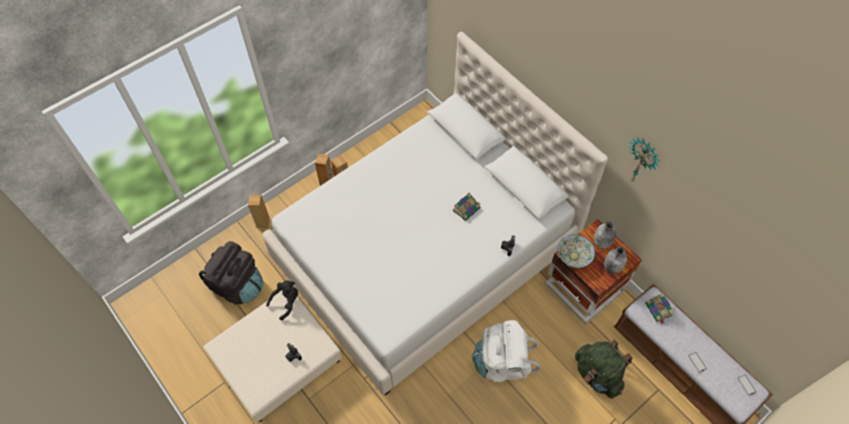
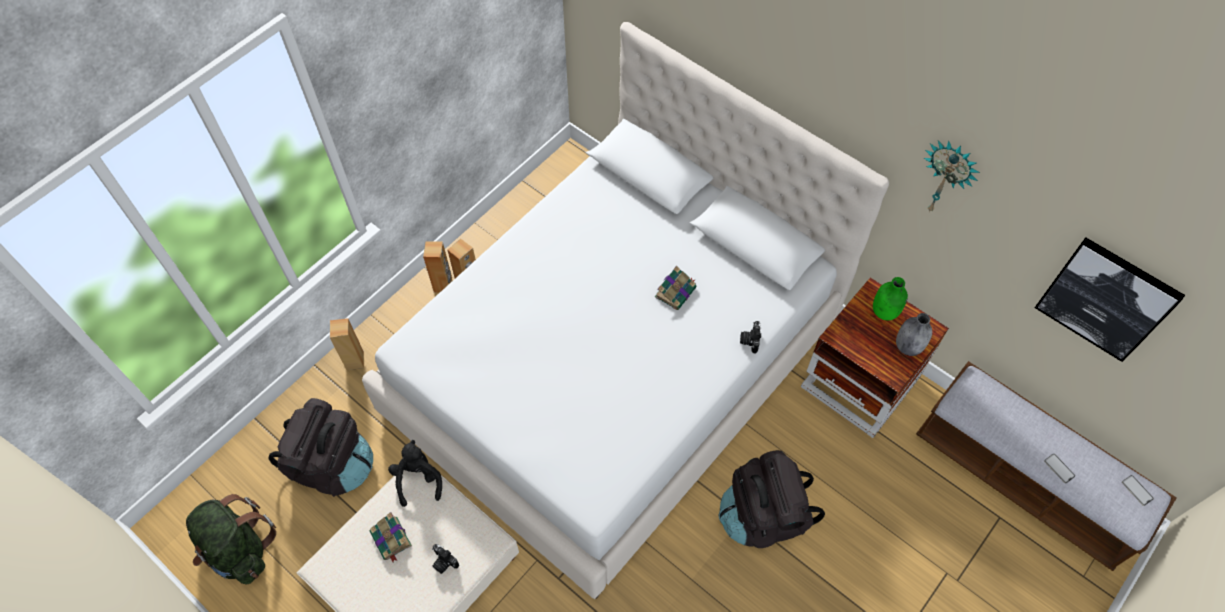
camera: 10 degrees left, 0 degrees up
(286, 302) = (418, 479): black plush toy -> black plush toy turned 45 degrees counterclockwise
(502, 362) = (763, 516): white backpack -> black backpack
(574, 256) = (849, 338): bowl -> none
(597, 375) = (907, 511): green backpack -> green backpack (239, 550)
(602, 243) = (885, 312): grey bottle -> green bottle
(658, 310) = (986, 399): book -> book (391, 539)
(732, 254) = (1106, 299): none -> picture

